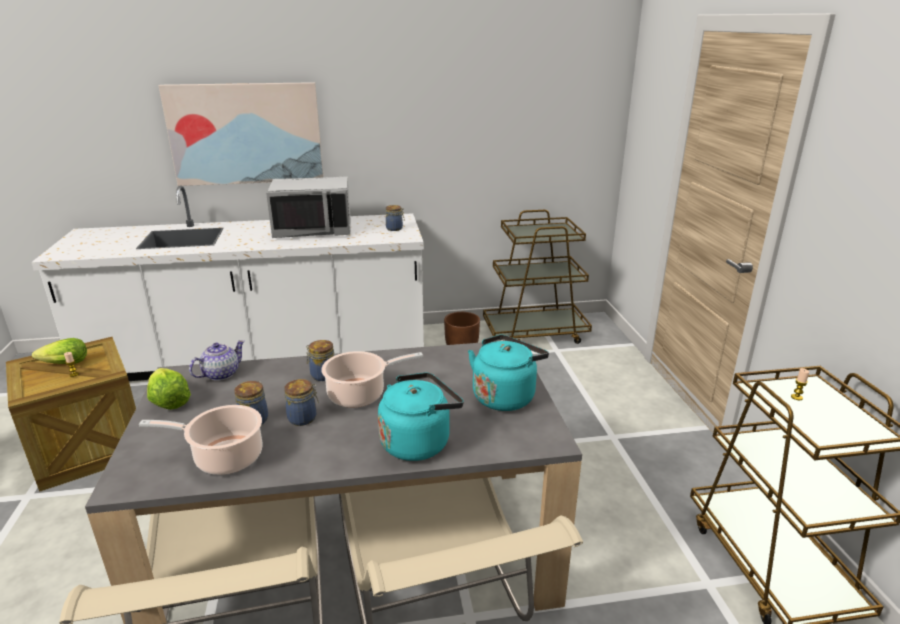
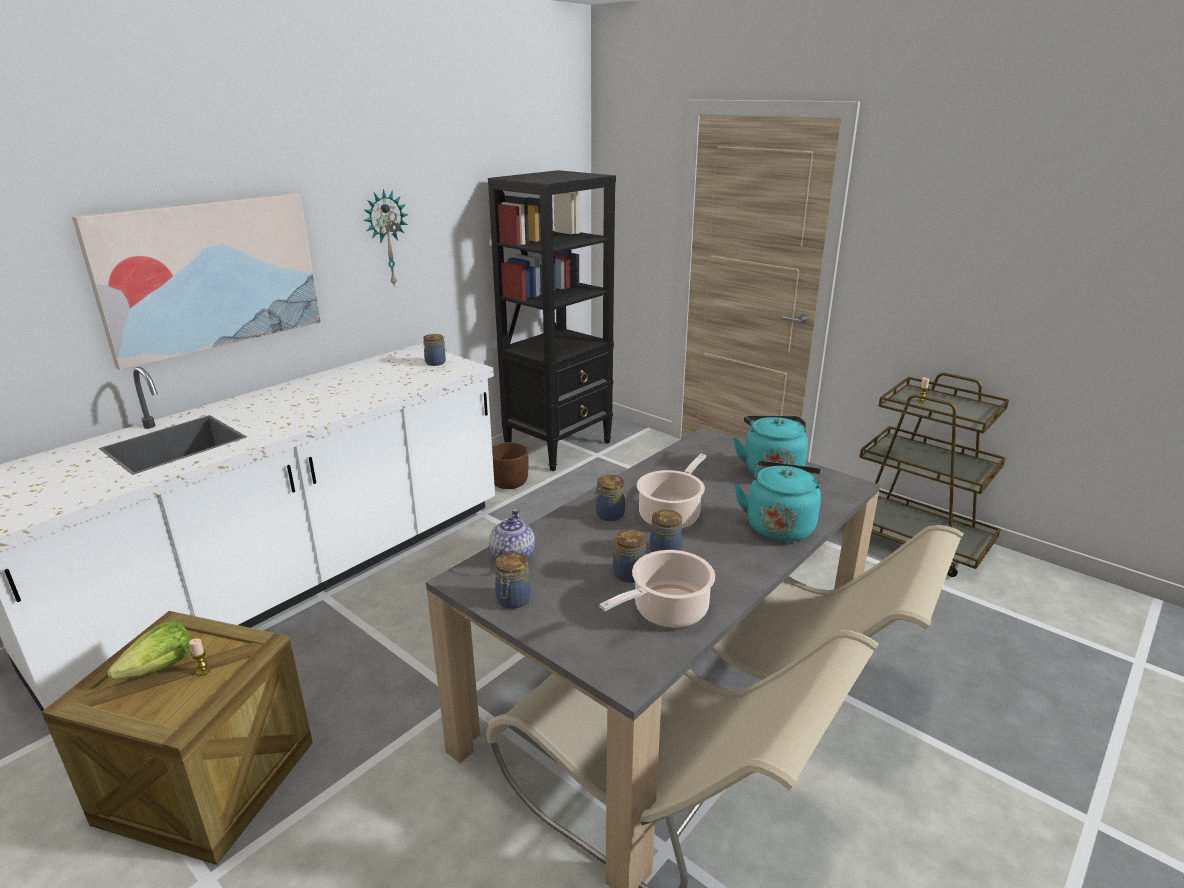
camera: 40 degrees left, 0 degrees up
(169, 401) = (512, 600): lettuce -> jar
(313, 230) = (343, 387): grey microwave -> none
(391, 125) = (386, 238): none -> wall clock
(535, 333) = (559, 446): brown cart -> black bookcase

